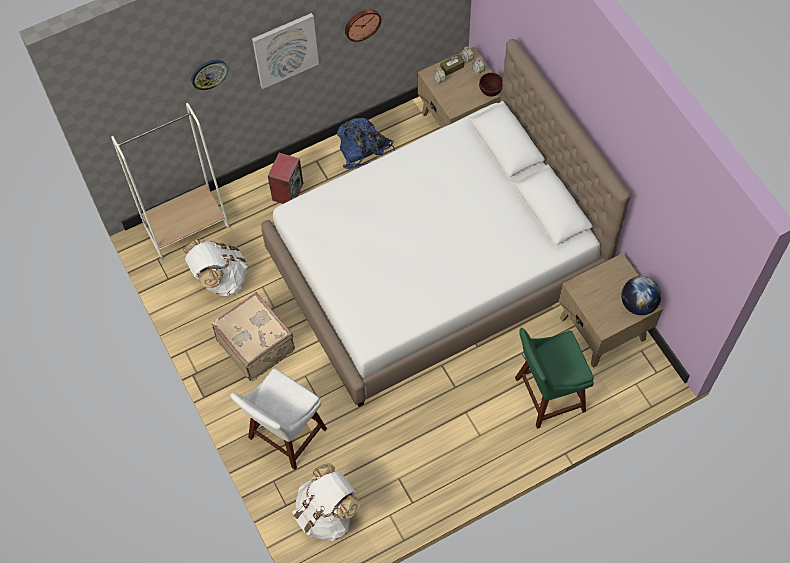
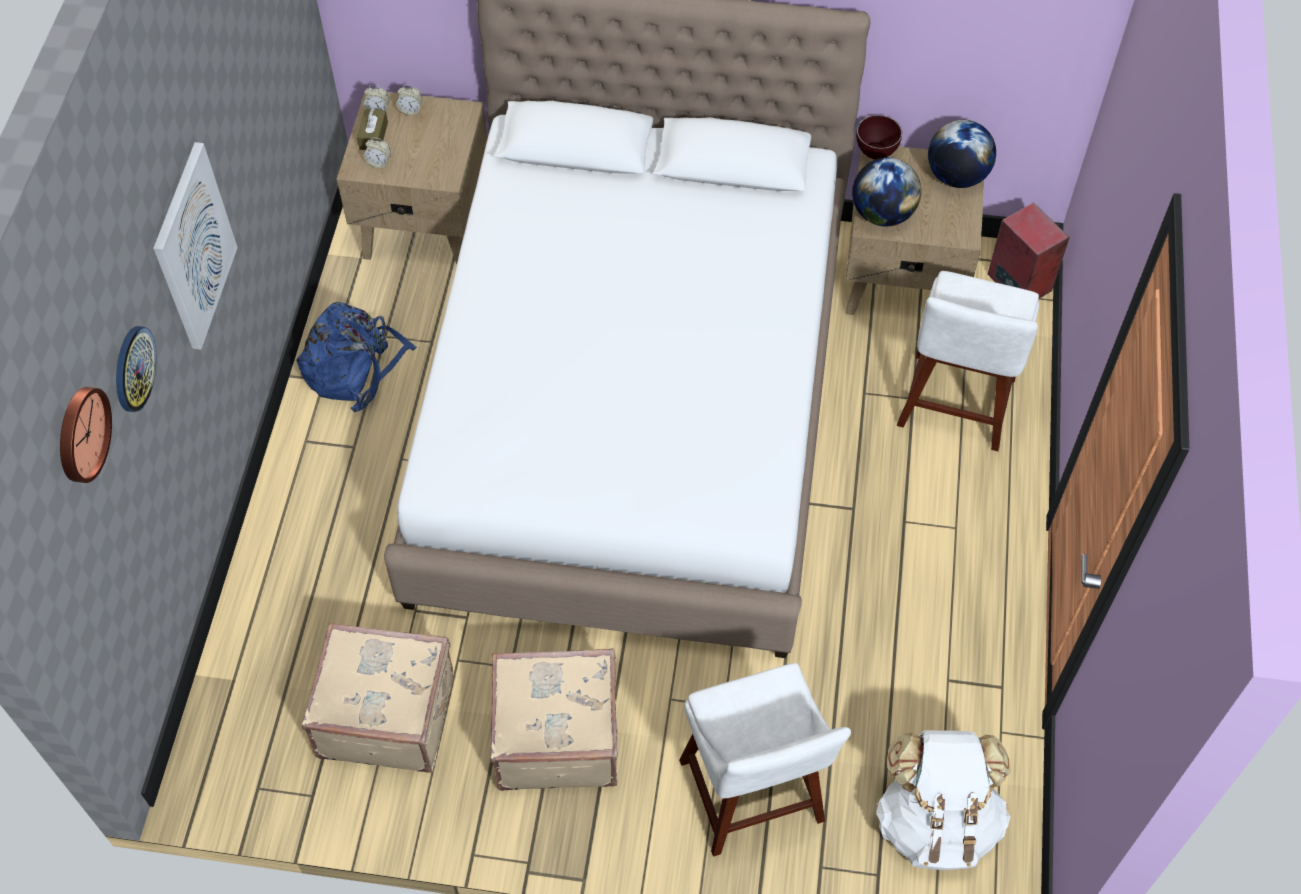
camera: 55 degrees left, 5 degrees down
(187, 227) = (242, 703): clothes rack -> none
(220, 279) = (386, 713): white backpack -> beige suitcase
(287, 191) = (320, 514): speaker -> speaker (1018, 282)
(362, 23) = (246, 131): wall clock -> wall clock (80, 434)
(490, 93) = (463, 121): brown bowl -> brown bowl (876, 155)
(546, 395) = (954, 407): green chair -> white chair
(586, 287) = (882, 214): none -> globe

